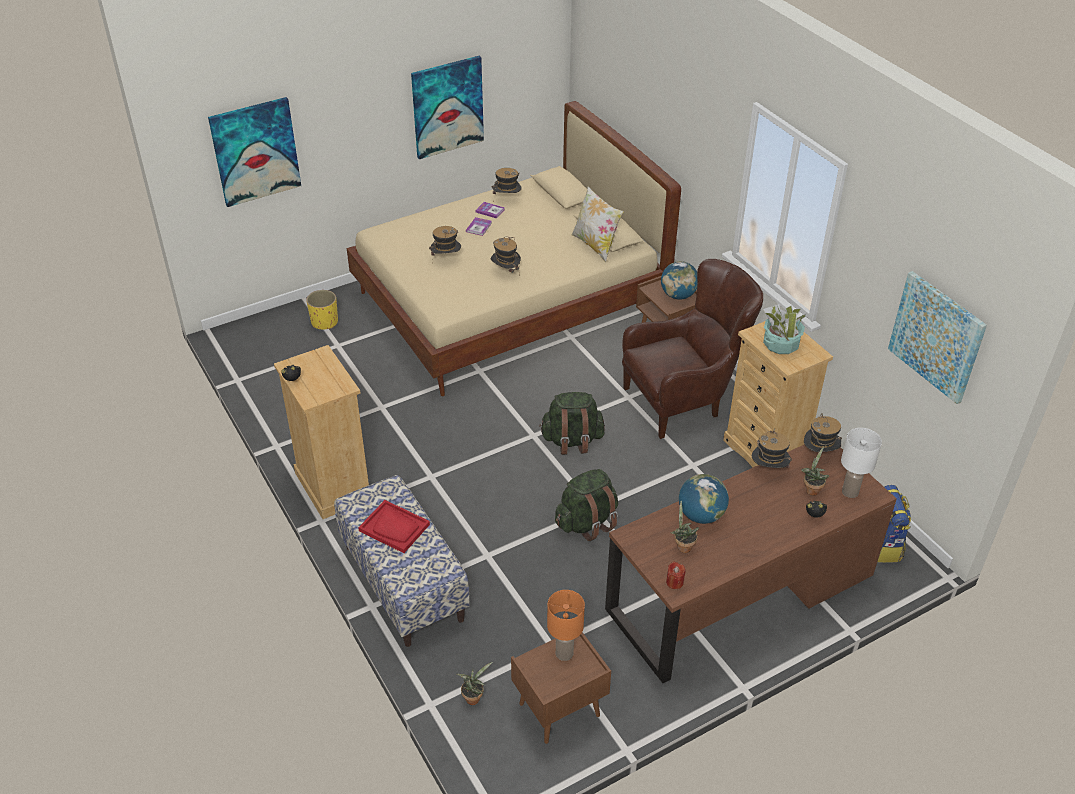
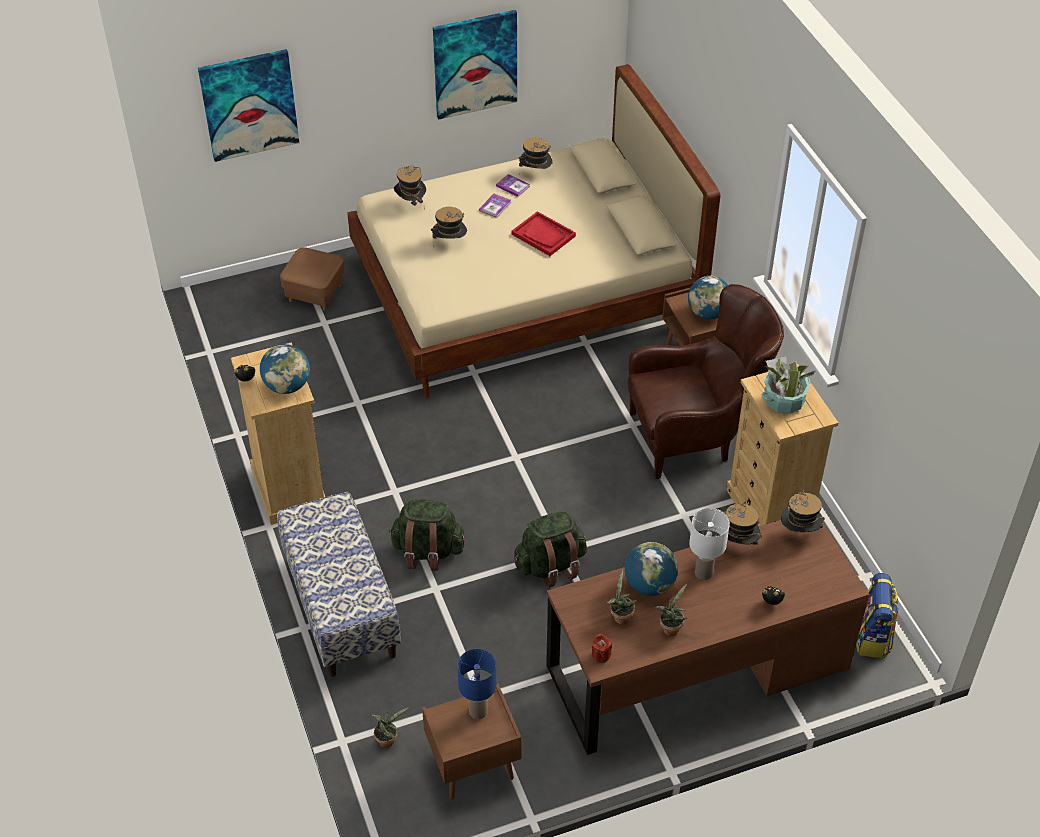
camera: 10 degrees right, 5 degrees up
(324, 322) = (315, 293): yellow planter -> brown ottoman
(332, 381) = (287, 386): none -> globe
(394, 527) = (332, 551): red tray -> red tray (543, 235)
(505, 272) = (512, 266): hat -> hat (410, 203)
(564, 653) = (478, 711): orange table lamp -> blue table lamp
(572, 441) = (557, 469): green backpack -> green backpack (427, 551)
(595, 245) = (622, 244): pillow -> none
(811, 489) = (778, 571): potted plant -> potted plant (670, 628)
(850, 491) = (820, 580): white table lamp -> white table lamp (704, 572)
(937, 336) = (934, 425): picture -> none

